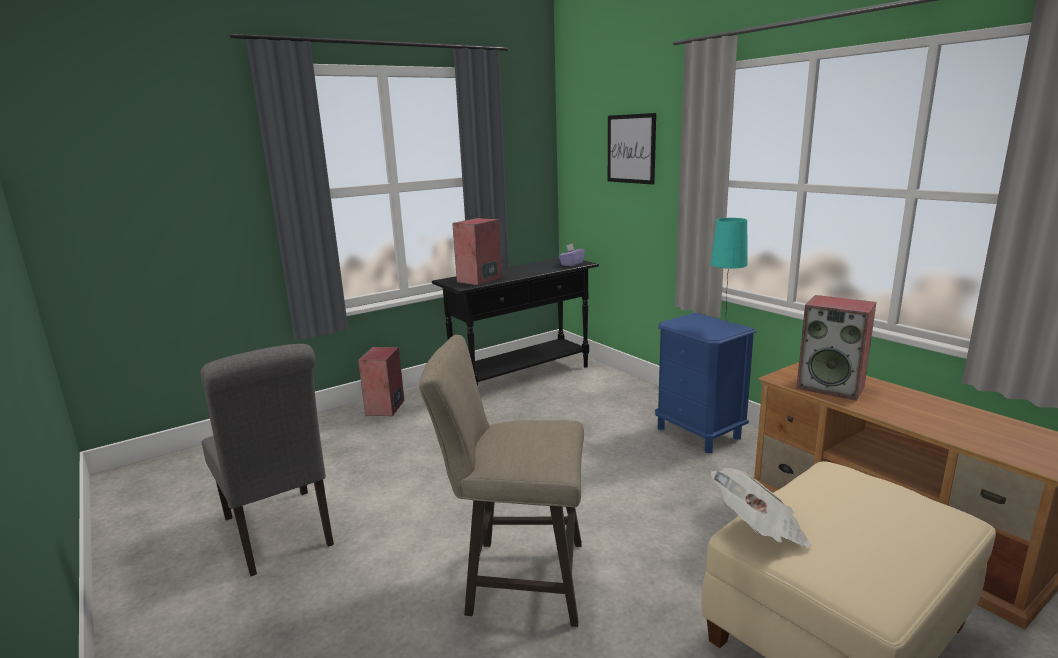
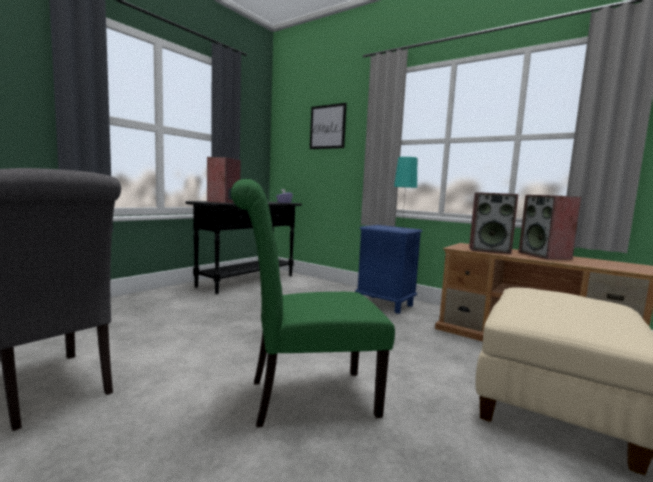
camera: 20 degrees left, 10 degrees down
(385, 408) = (140, 299): speaker -> speaker (545, 256)
(516, 578) = (304, 397): beige stool -> green chair
(759, 529) = (520, 312): newspaper -> none

